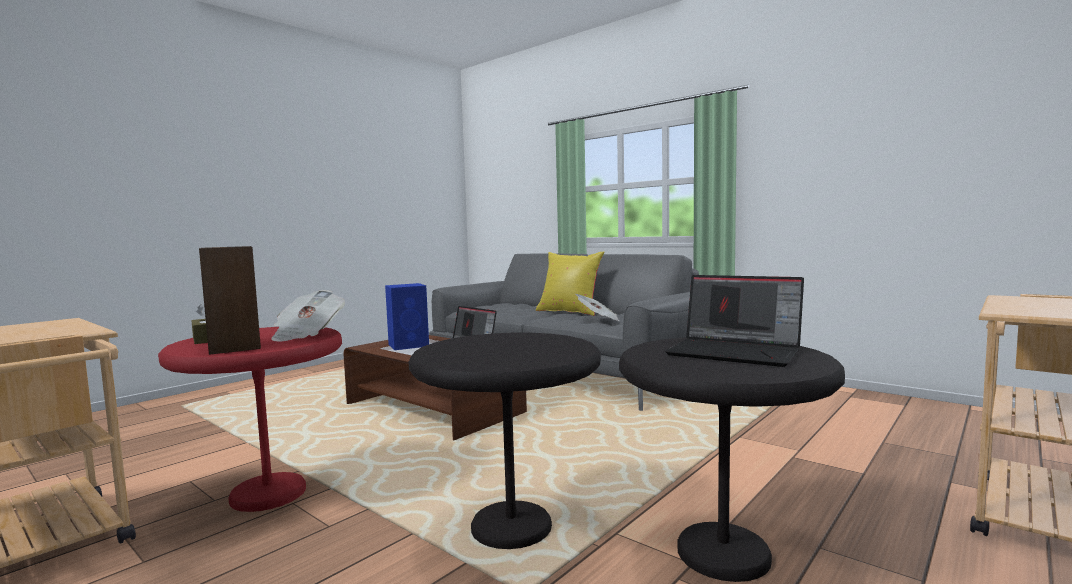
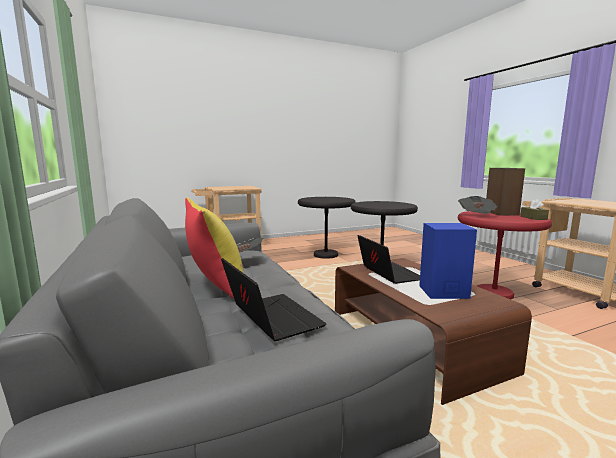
camera: 155 degrees left, 5 degrees up
(736, 352) = (321, 199): laptop -> laptop (270, 318)

